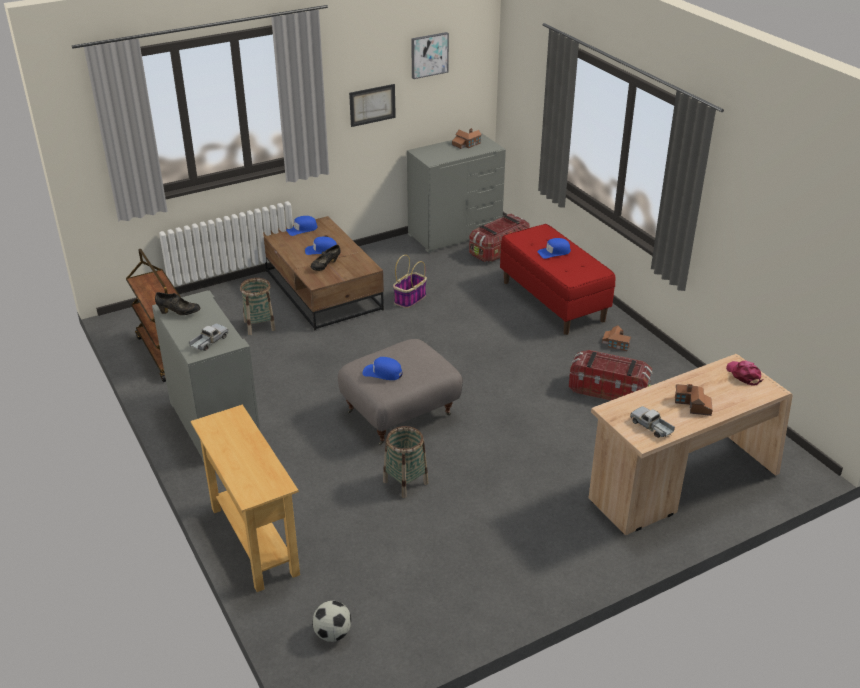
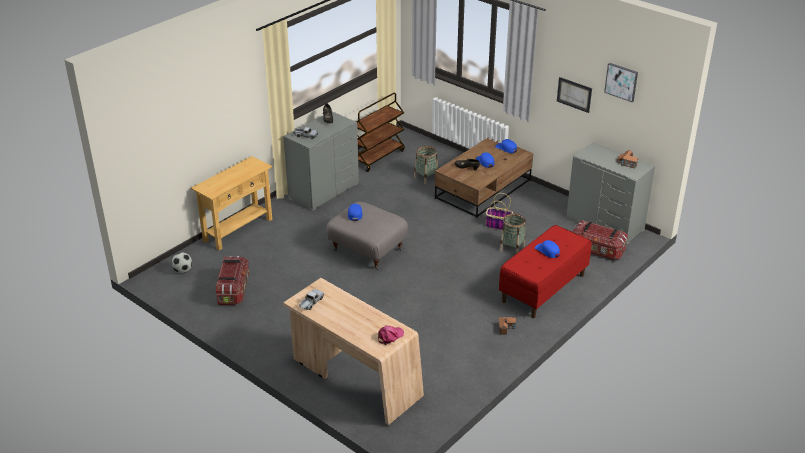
camera: 70 degrees right, 0 degrees up
(405, 482) = (305, 267): basket -> basket (512, 248)
(608, 390) = (444, 332): storage box -> storage box (233, 290)
(693, 405) = (342, 317): toy house -> none

